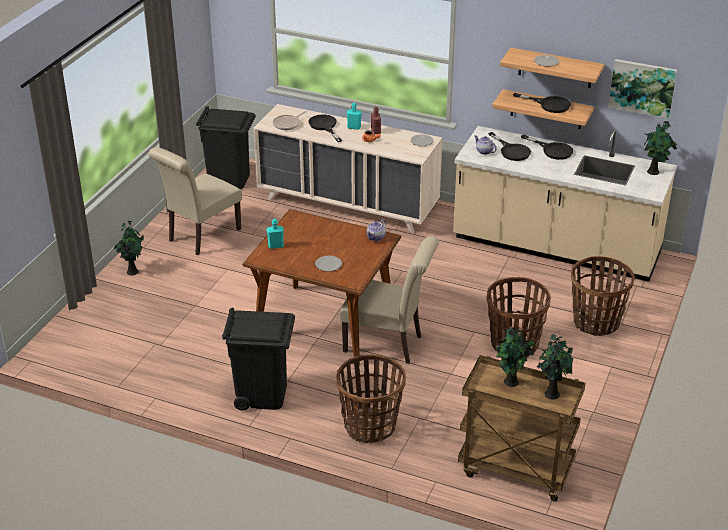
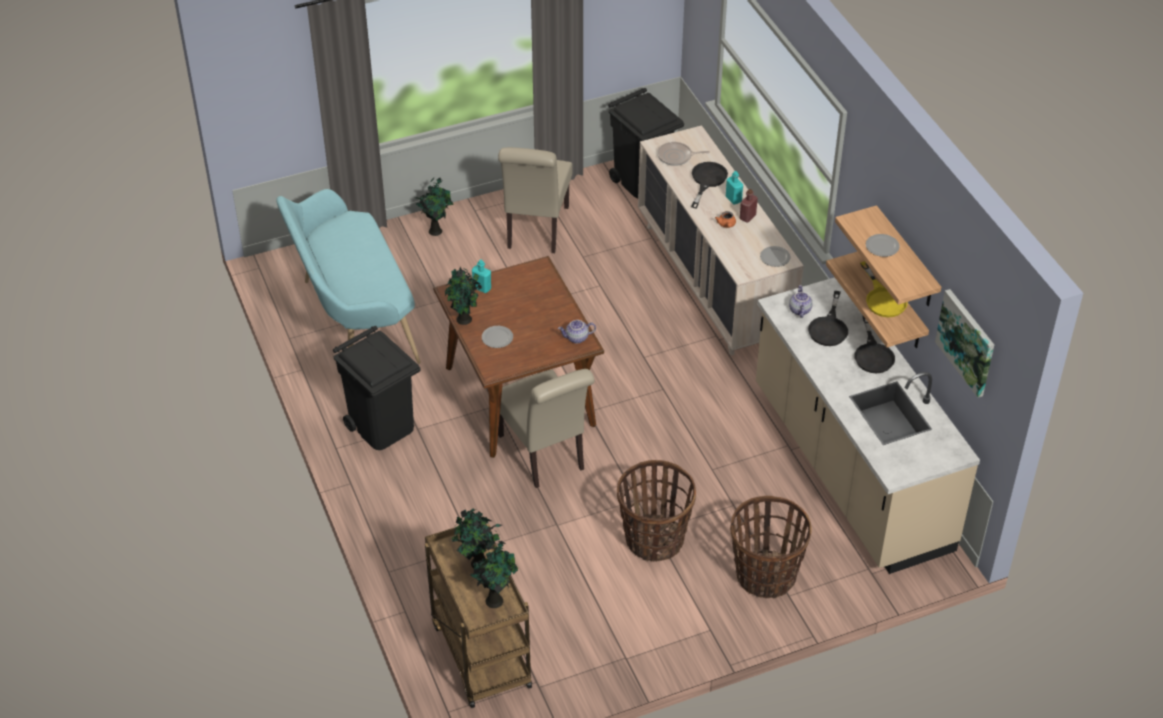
camera: 45 degrees right, 10 degrees up
(150, 350) = (353, 321): none -> turquoise bench
(201, 236) = (536, 230): beige chair -> beige chair turned 75 degrees counterclockwise
(370, 426) = (423, 521): basket -> none
(549, 104) = (883, 298): black frying pan -> yellow frying pan
(654, 172) = (940, 451): potted plant -> potted plant (464, 320)

